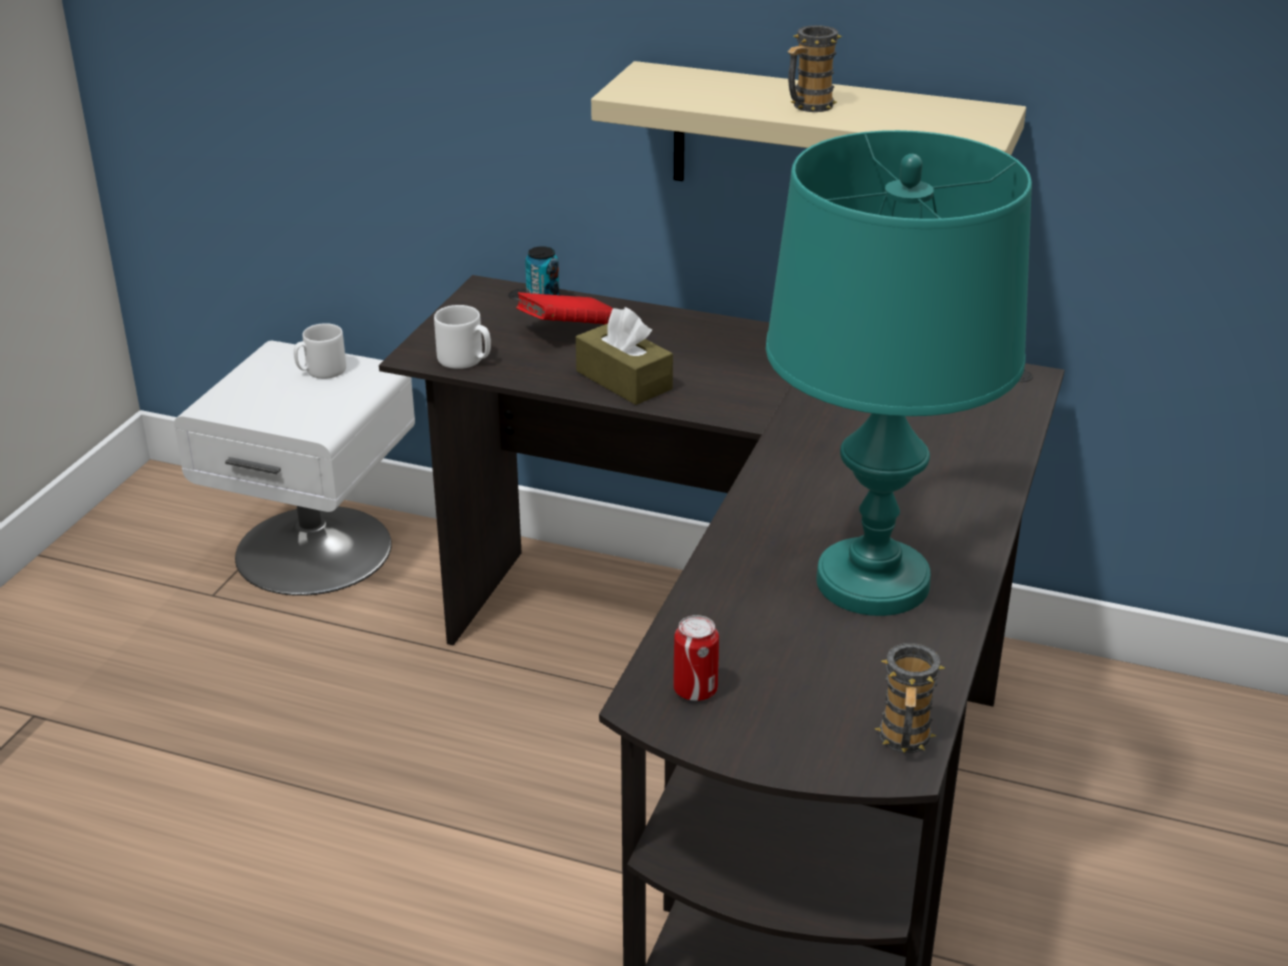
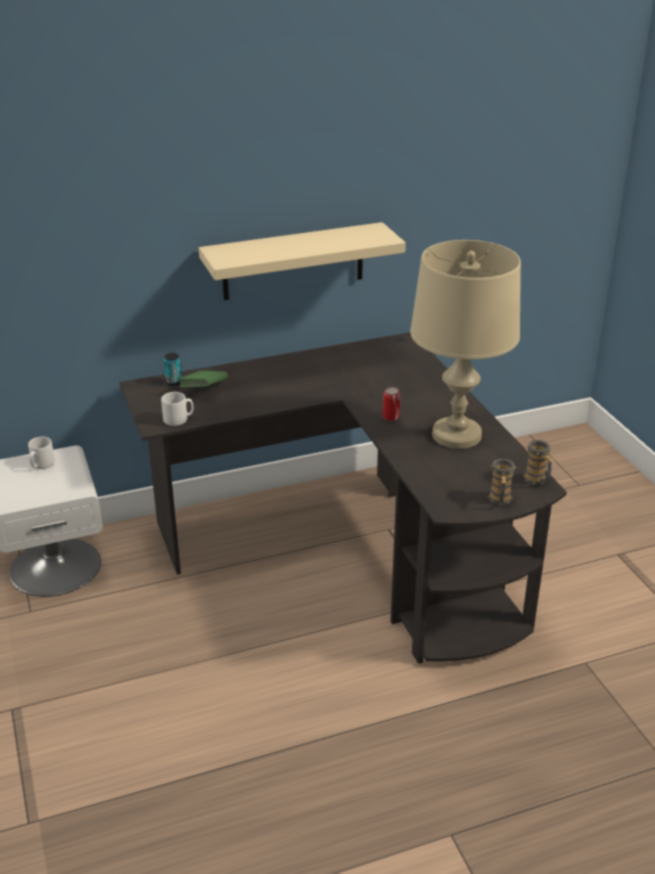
camera: 40 degrees left, 0 degrees up
(568, 331) = (203, 389): red book -> green book
(624, 380) = (259, 400): brown tissue box -> none
(695, 690) = (454, 498): can -> can (391, 417)
(808, 107) = (307, 246): mug -> mug (500, 501)
(873, 581) = (456, 435): turquoise table lamp -> beige table lamp

